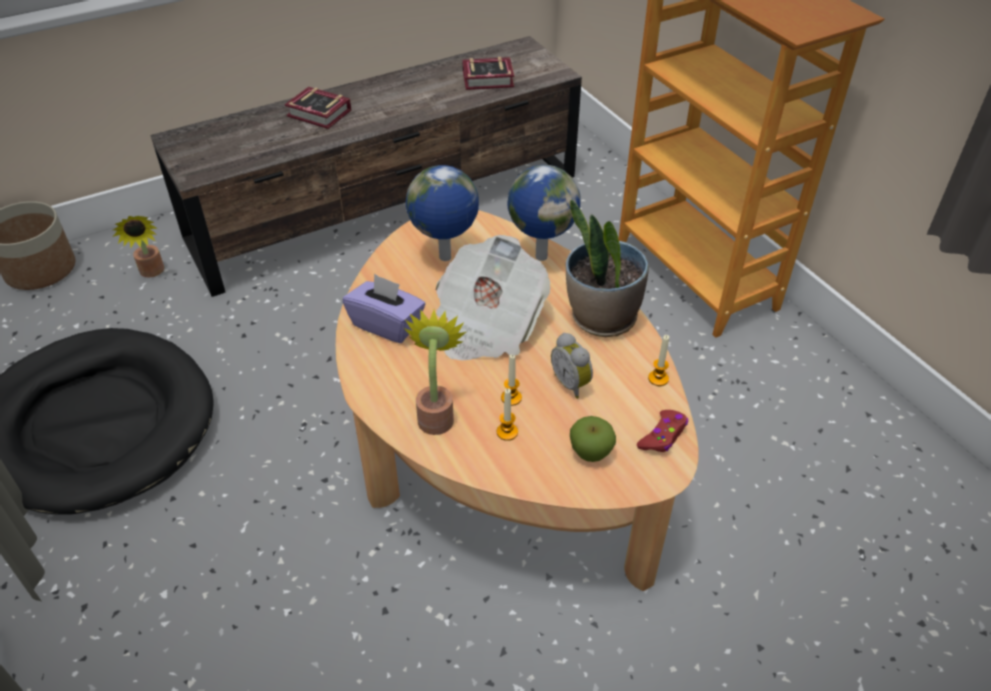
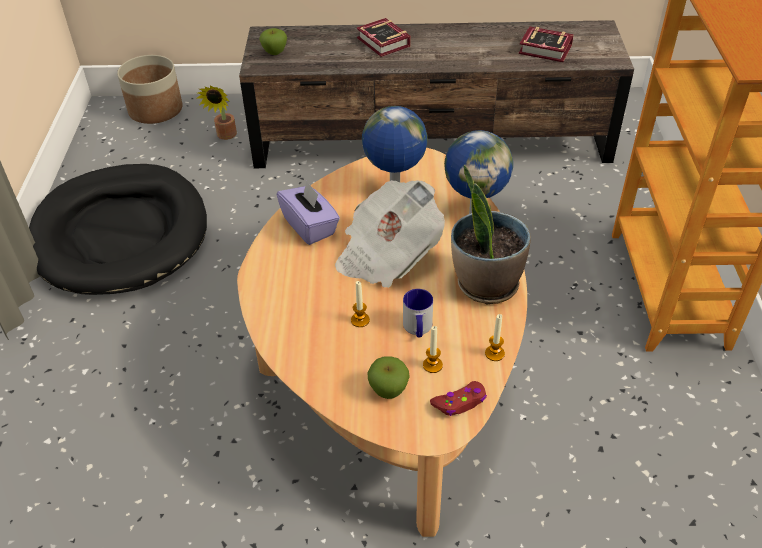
camera: 30 degrees right, 0 degrees up
(203, 155) = (274, 52): none -> apple
(436, 414) = (293, 310): potted plant -> none
(507, 432) = (336, 346): candle -> candle (432, 365)
(572, 383) = (418, 328): alarm clock -> mug

